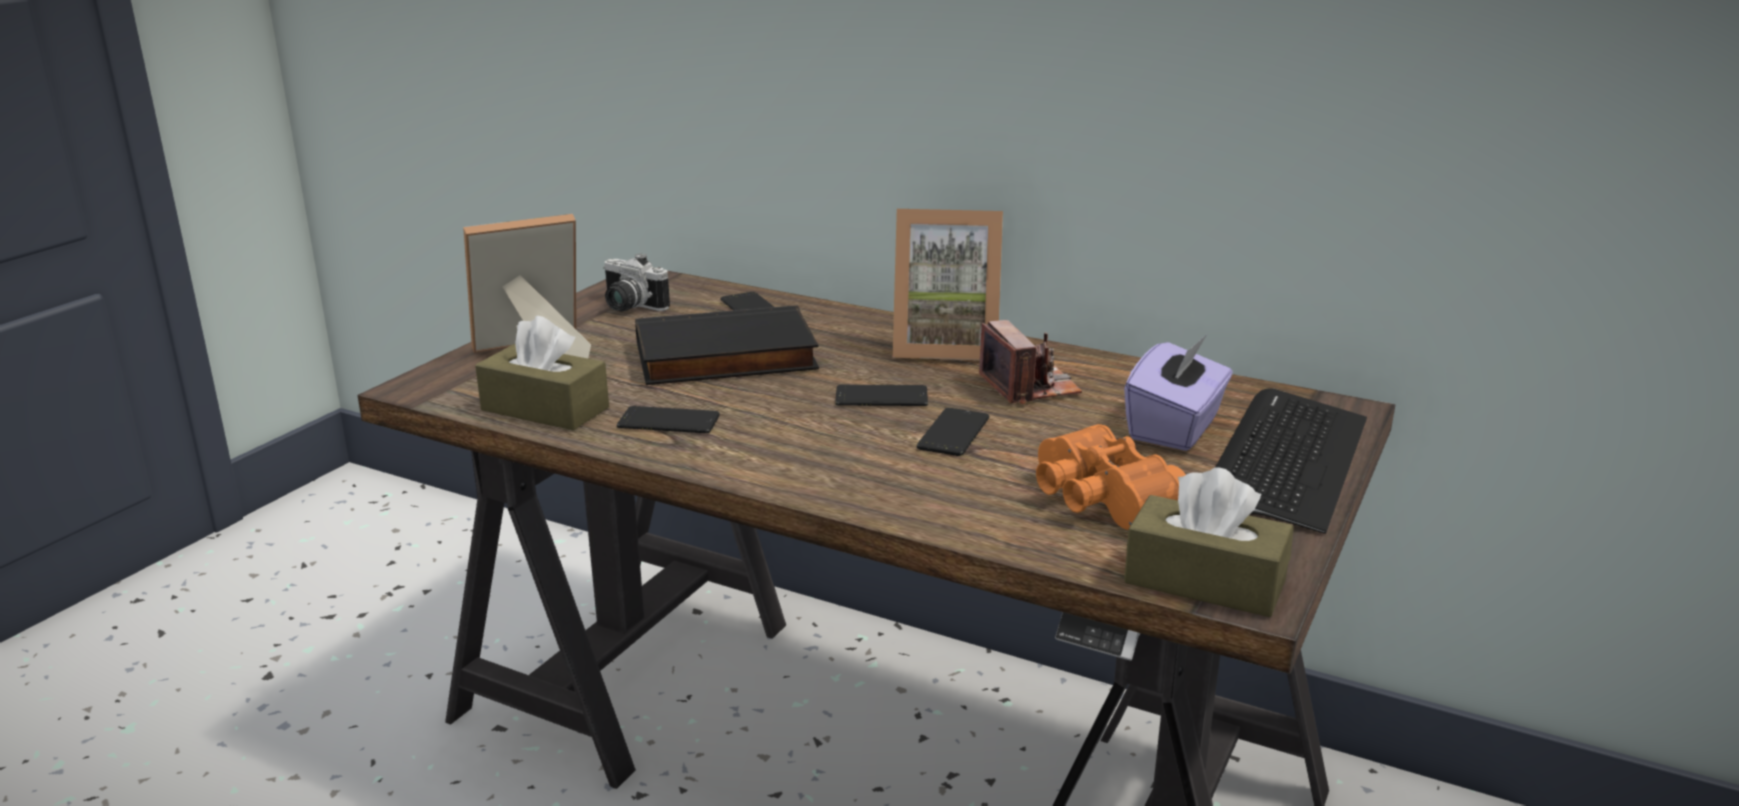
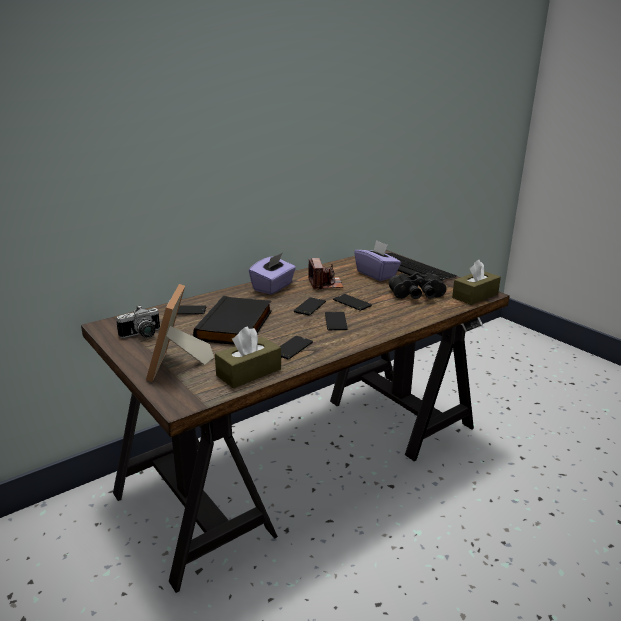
camera: 65 degrees left, 0 degrees up
(831, 436) = (335, 321): none -> phone
(945, 346) = (273, 287): picture frame -> purple tissue box
(1029, 387) = (325, 284): camera -> camera turned 75 degrees clockwise
(1097, 500) = (417, 295): orange binoculars -> black binoculars

